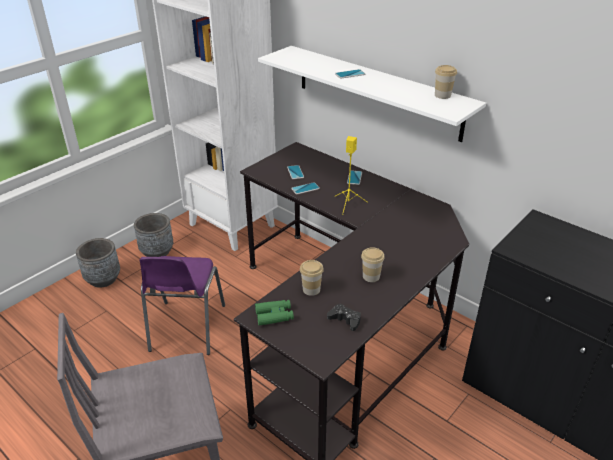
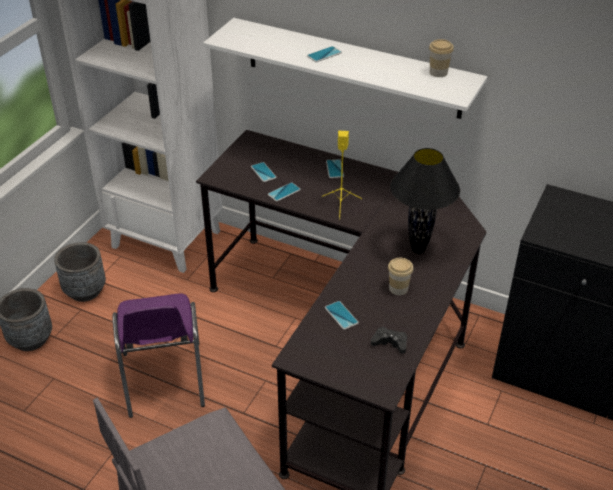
camera: 15 degrees left, 5 degrees up
(274, 316) = (314, 353): green binoculars -> none
(311, 289) = (341, 315): cup -> phone
(400, 249) = (417, 250): none -> black table lamp

